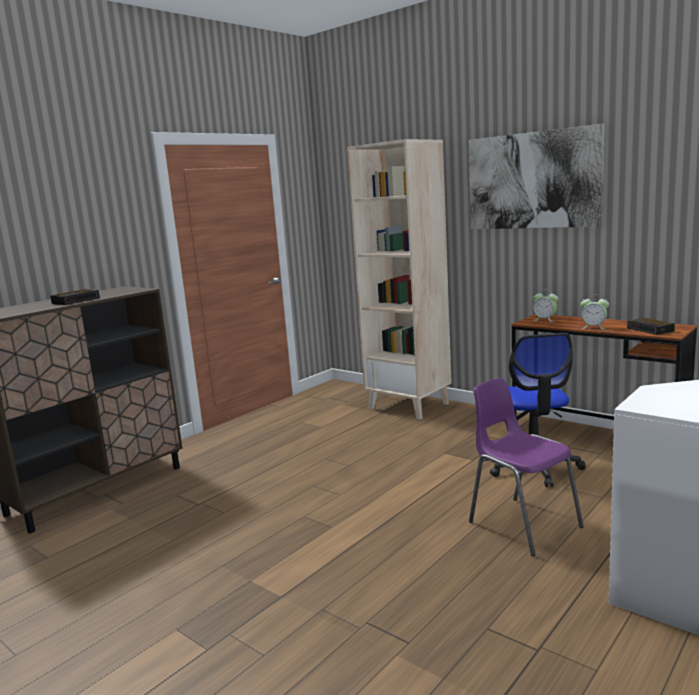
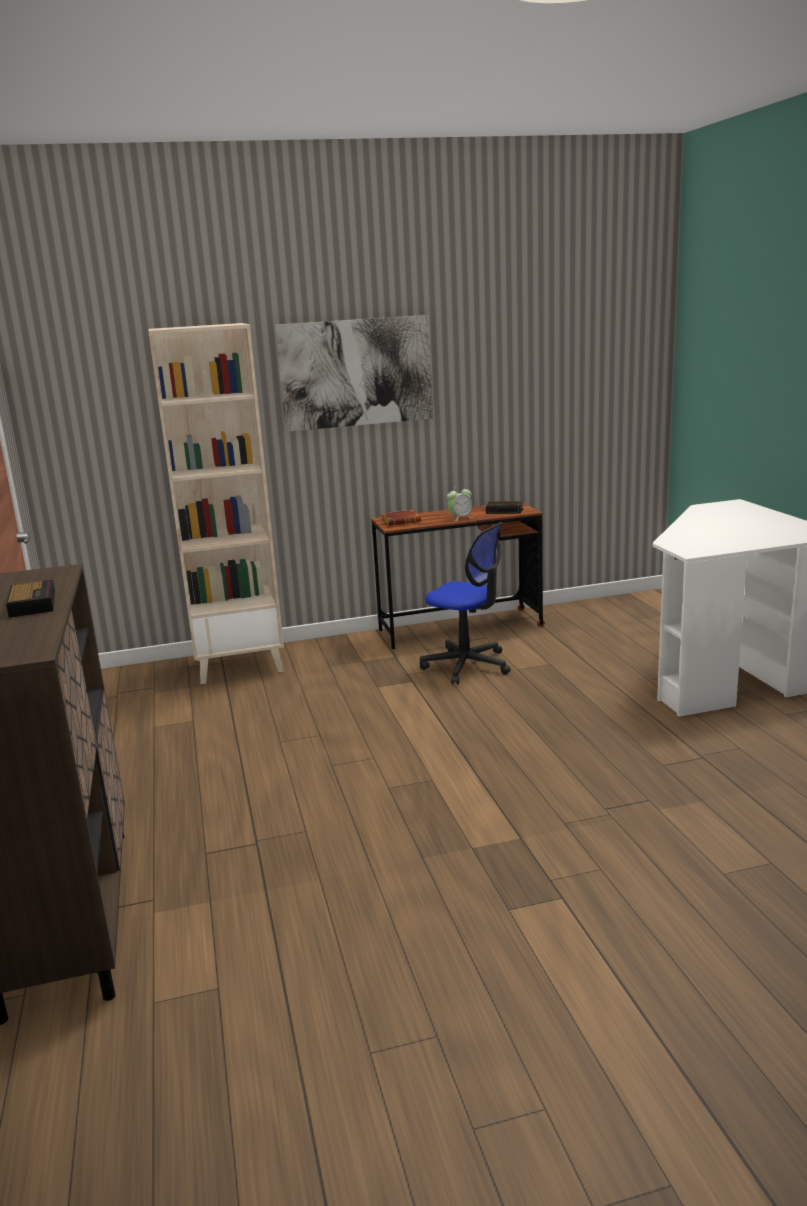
camera: 55 degrees left, 5 degrees up
(522, 524) = (546, 703): purple chair -> none
(545, 320) = (401, 521): alarm clock -> brown book

